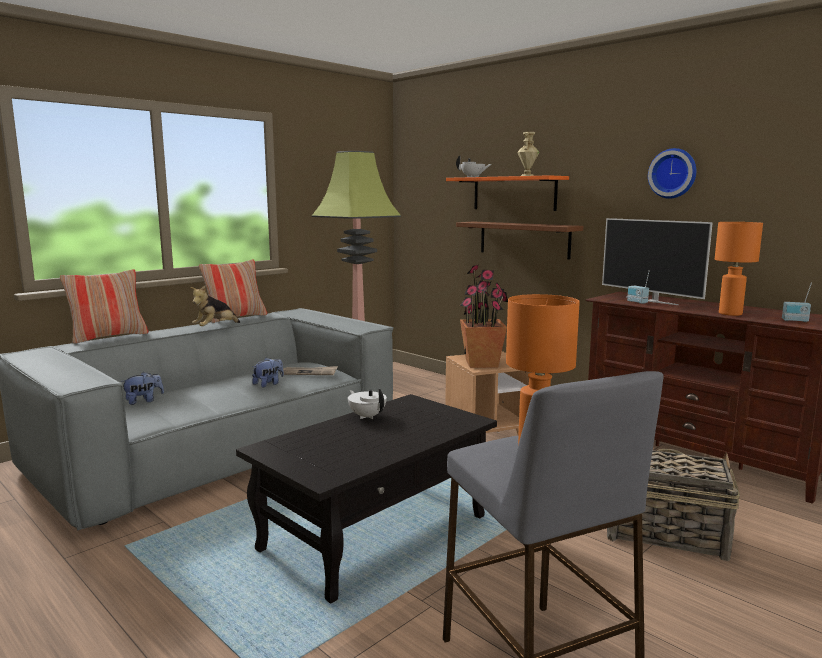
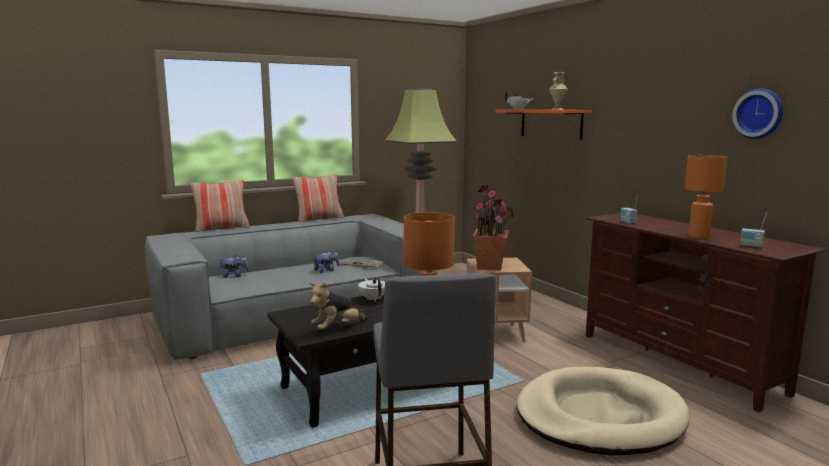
camera: 15 degrees right, 0 degrees up
(215, 328) = (298, 226): plush toy -> plush toy (337, 328)
(524, 239) = (557, 163): brown shelf -> none
(652, 301) = (643, 222): television -> none
(664, 533) = (599, 416): basket -> beige dog bed
(673, 173) = (672, 109): wall clock -> wall clock (759, 113)

